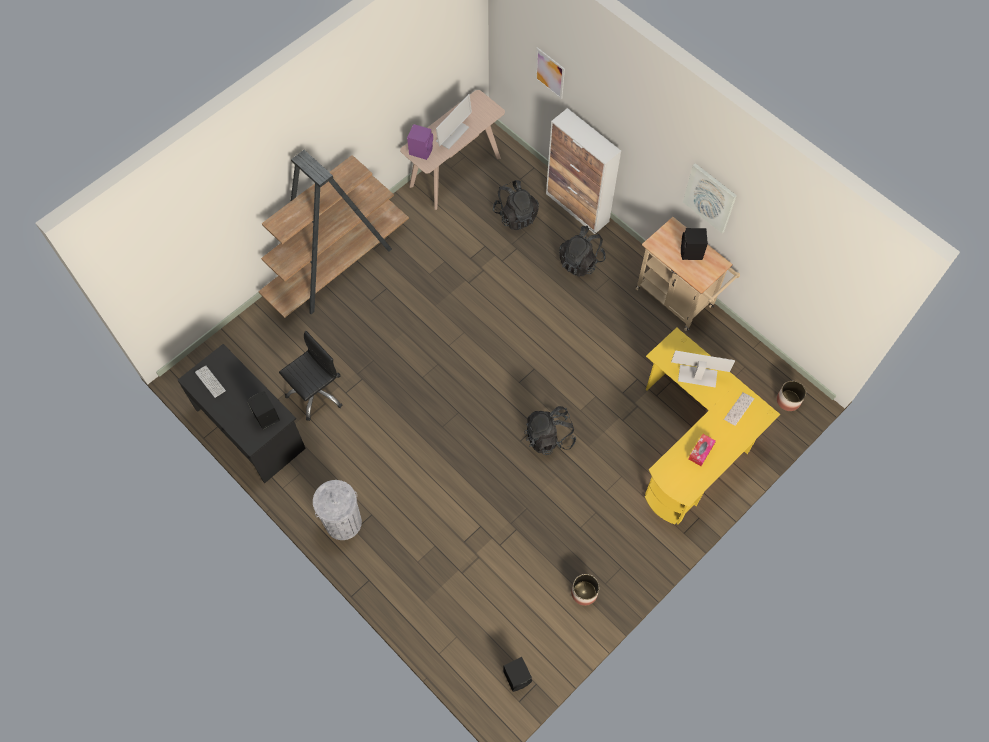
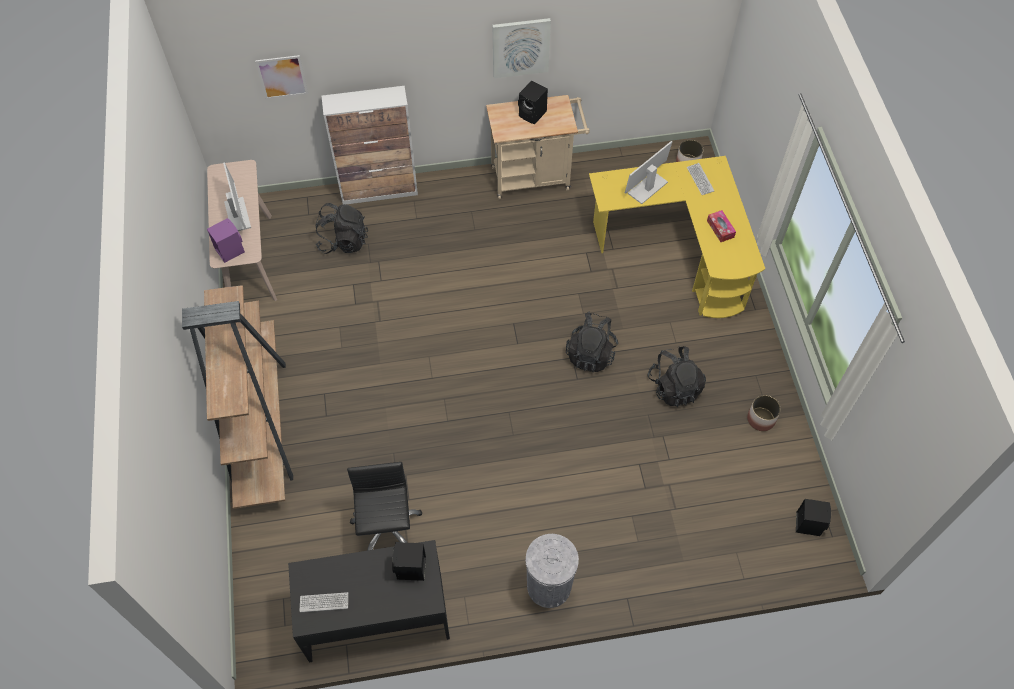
camera: 55 degrees left, 5 degrees down
(581, 261) = (436, 221): black backpack -> black backpack (674, 387)

